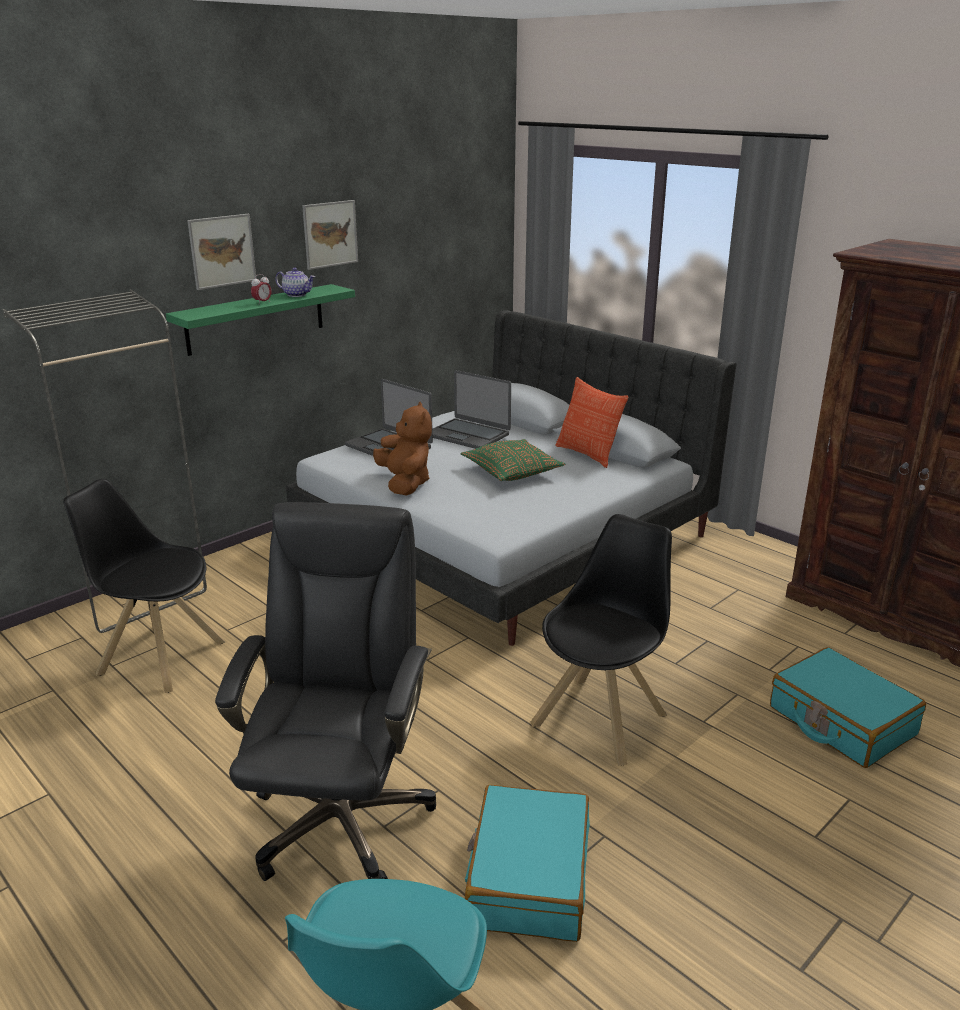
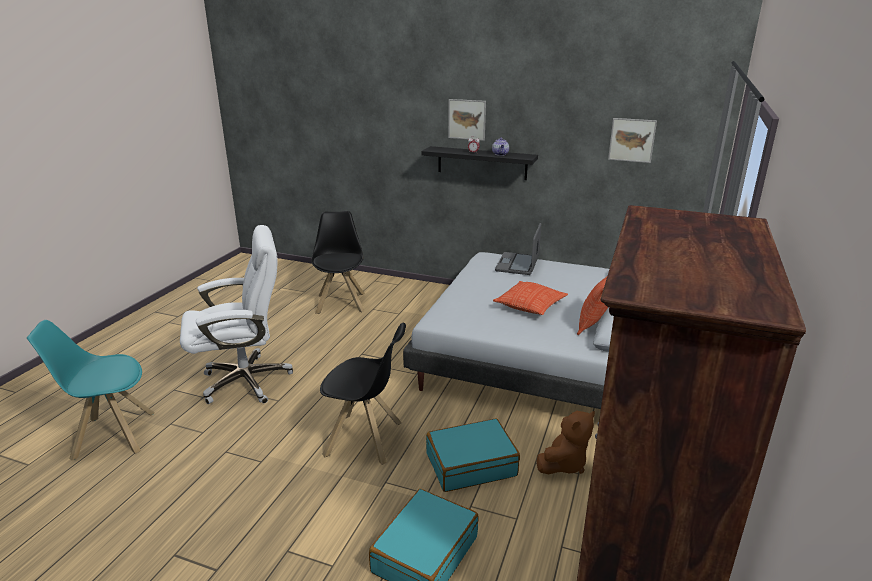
camera: 65 degrees right, 0 degrees up
(141, 600) = (382, 283): grey clothes rack -> none
(256, 319) = (482, 163): green shelf -> black shelf
(330, 234) = (542, 123): picture -> picture (632, 140)
(340, 825) = (244, 382): black office chair -> white office chair
(405, 483) = (476, 281): brown plush toy -> brown plush toy (564, 463)
(468, 435) = (570, 281): laptop -> none
(512, 472) = (529, 306): green pillow -> orange pillow
(528, 877) = (223, 443): turquoise suitcase -> turquoise suitcase (471, 464)

